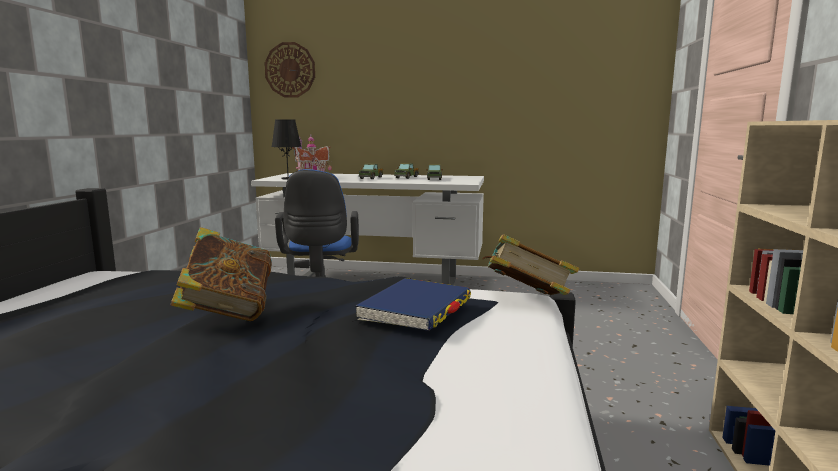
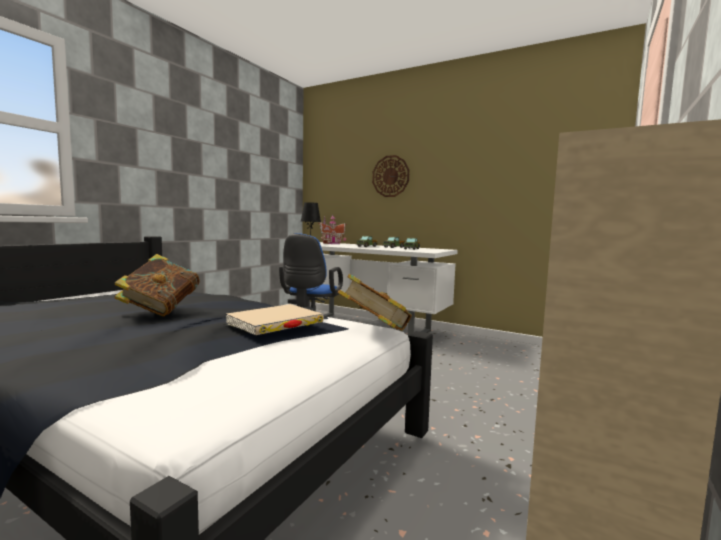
camera: 20 degrees right, 5 degrees down
(290, 70) = (327, 170): wall clock -> wall clock (390, 176)
(416, 309) = (275, 323): blue book -> beige book

